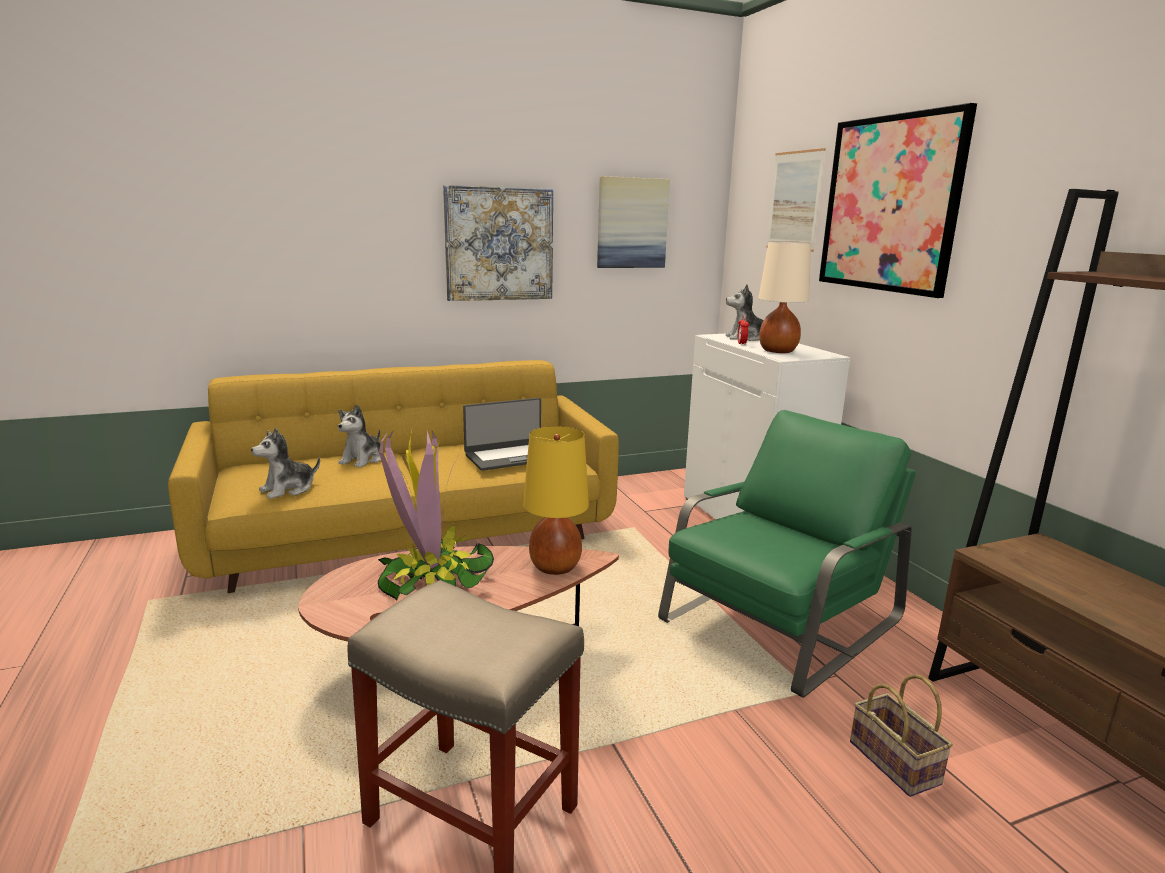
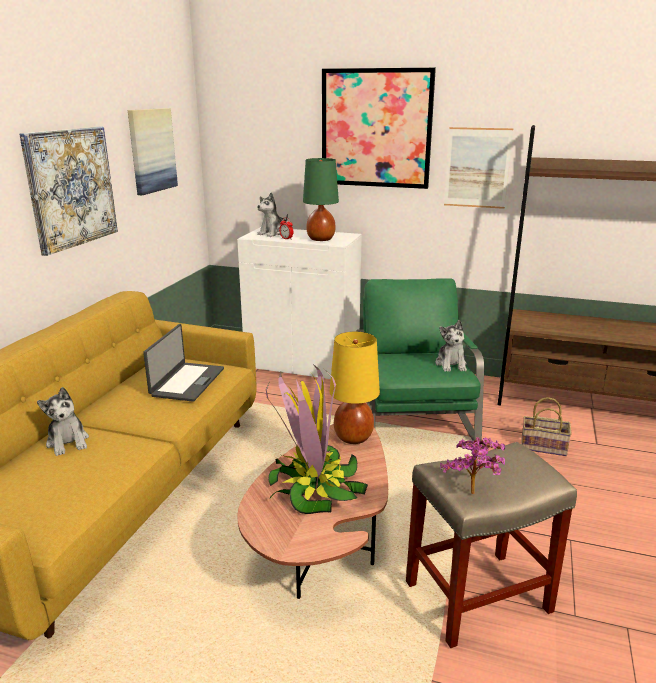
camera: 50 degrees left, 5 degrees up
(288, 489) = (72, 498): plush toy -> plush toy (451, 364)
(390, 624) = (473, 496): none -> potted plant
(777, 351) = (320, 239): beige table lamp -> green table lamp
(794, 201) = (281, 124): picture -> picture (477, 168)

